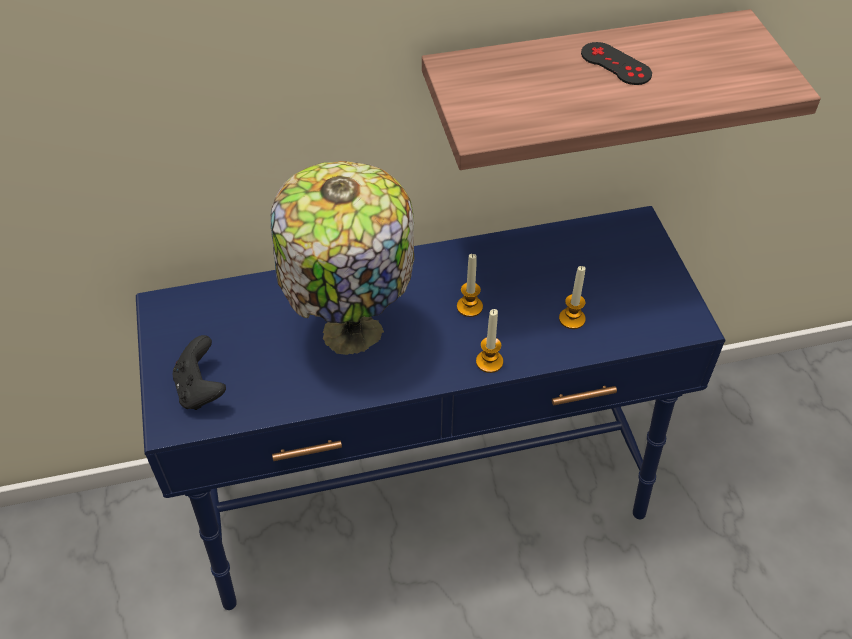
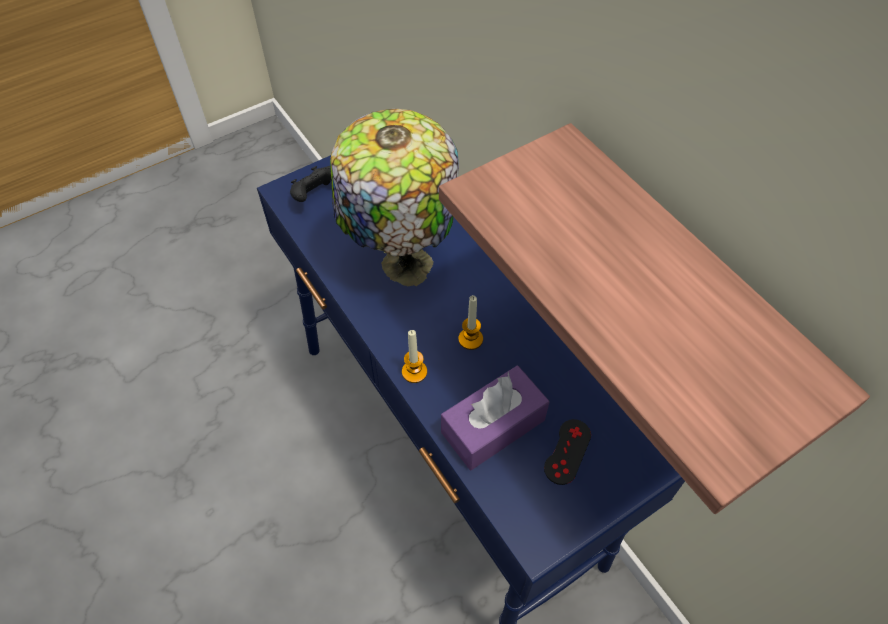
camera: 70 degrees right, 5 degrees up
(572, 319) = (493, 426): candle -> purple tissue box
(615, 64) = (652, 274): black game controller -> black game controller (567, 451)

